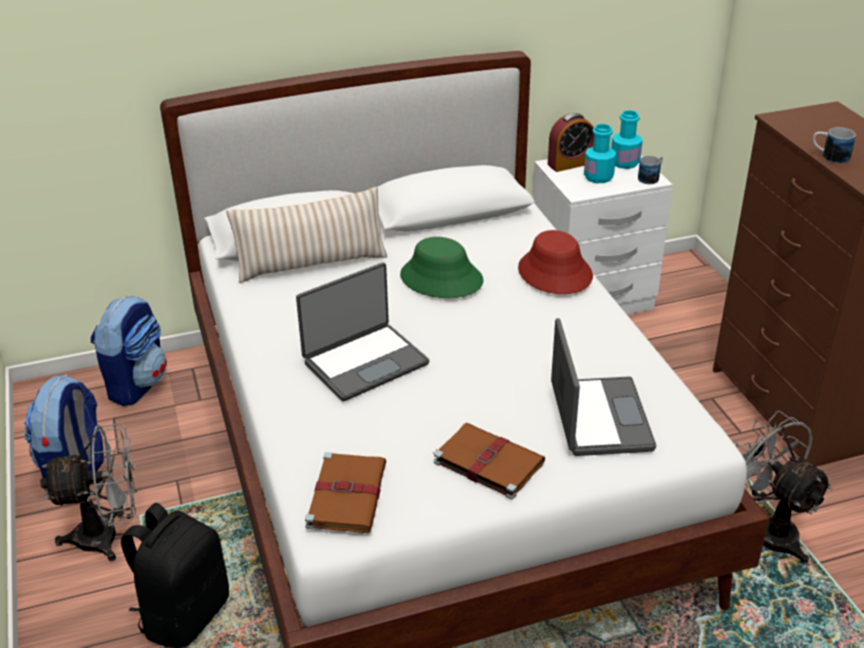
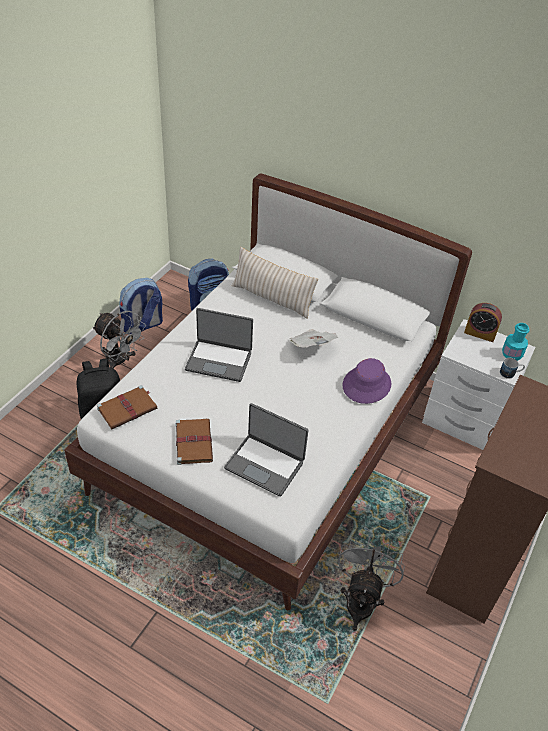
camera: 45 degrees right, 10 degrees up
(441, 279) = (312, 347): green hat -> newspaper
(554, 273) = (366, 384): red hat -> purple hat
(598, 177) = (481, 352): turquoise bottle -> none
(598, 417) = (265, 464): laptop -> laptop turned 75 degrees clockwise
(829, 157) = (506, 428): mug -> none

